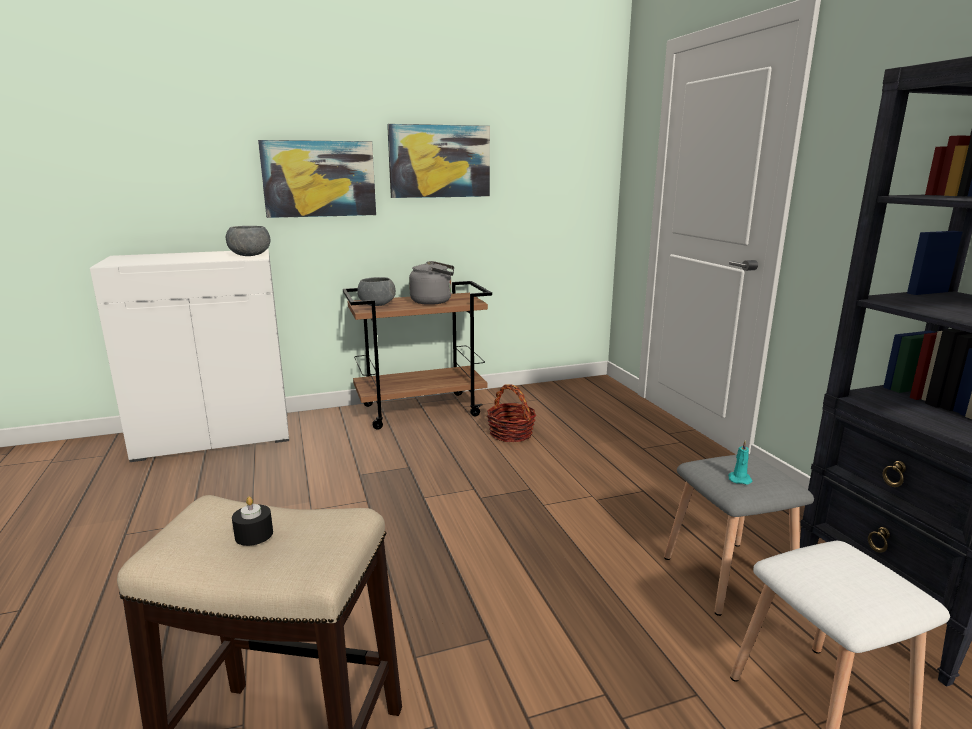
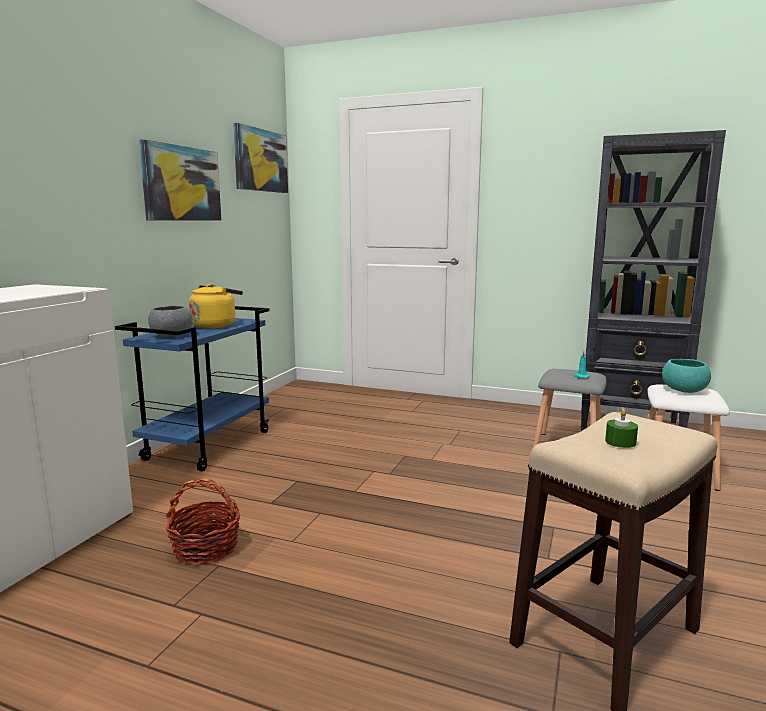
camera: 50 degrees left, 5 degrees down
(250, 255) = (59, 288): grey bowl -> none
(254, 535) = (620, 442): black candle -> green candle
(319, 179) = (80, 196): picture -> picture (260, 160)
(421, 410) = (208, 445): brown cart -> blue cart
(434, 301) = (216, 325): grey kettle -> yellow kettle
(511, 434) = (319, 433): basket -> basket (206, 548)
(840, 572) = (683, 391): none -> turquoise bowl

